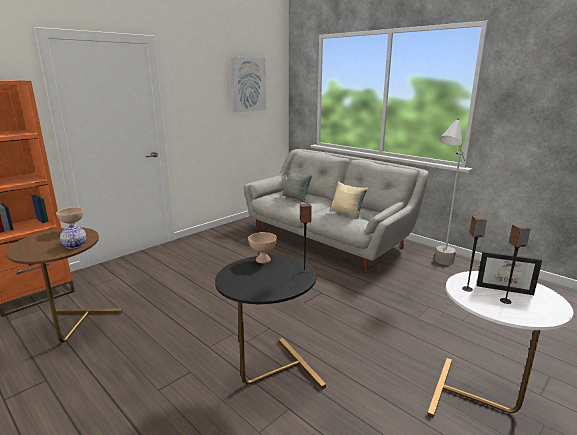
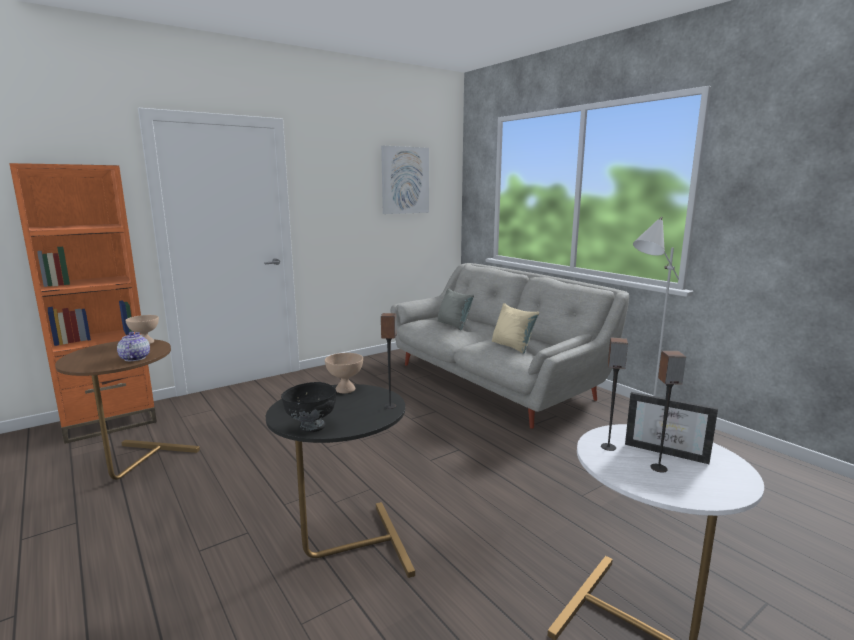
camera: 10 degrees right, 5 degrees down
(257, 292) = (311, 427): none -> black bowl

